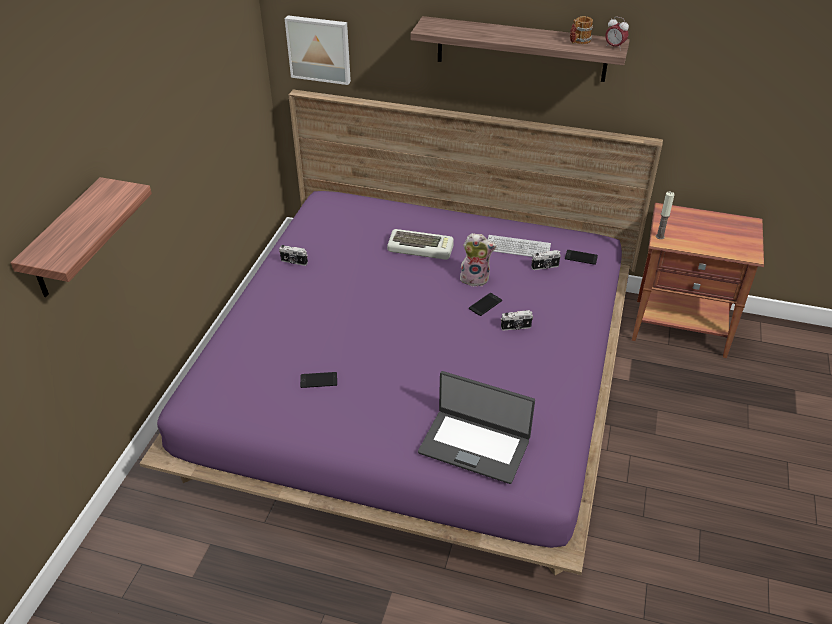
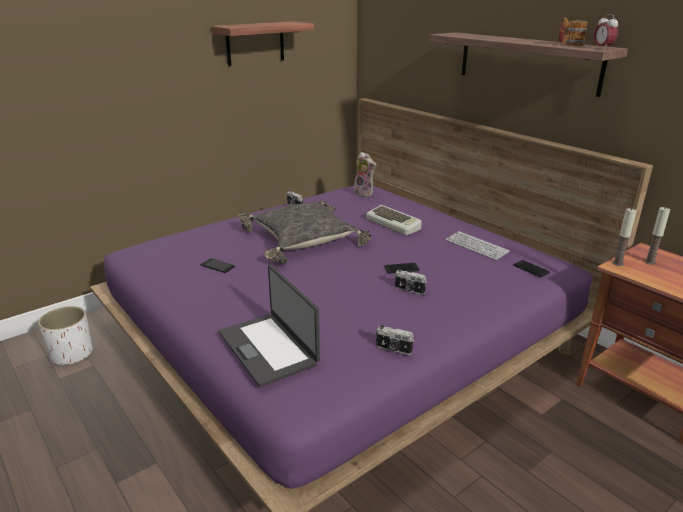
camera: 35 degrees right, 15 degrees down
(66, 241) = (81, 89): shelf -> shelf (255, 43)
(169, 546) = (72, 354): none -> white planter
(319, 49) = (386, 64): picture -> none
(356, 304) = (303, 237): none -> pillow
(475, 278) = (414, 252): plush toy -> plush toy (365, 194)
(545, 267) = (487, 264): camera -> camera (393, 349)
(678, 225) = (650, 262): none -> candle

